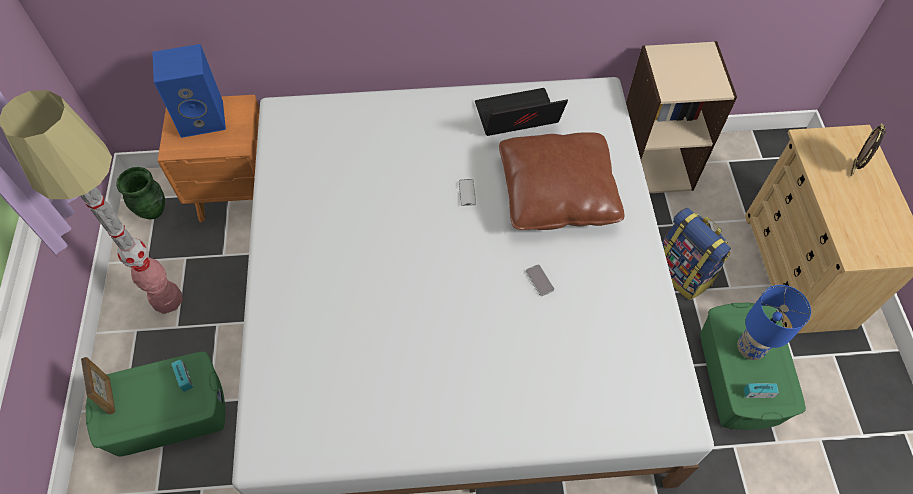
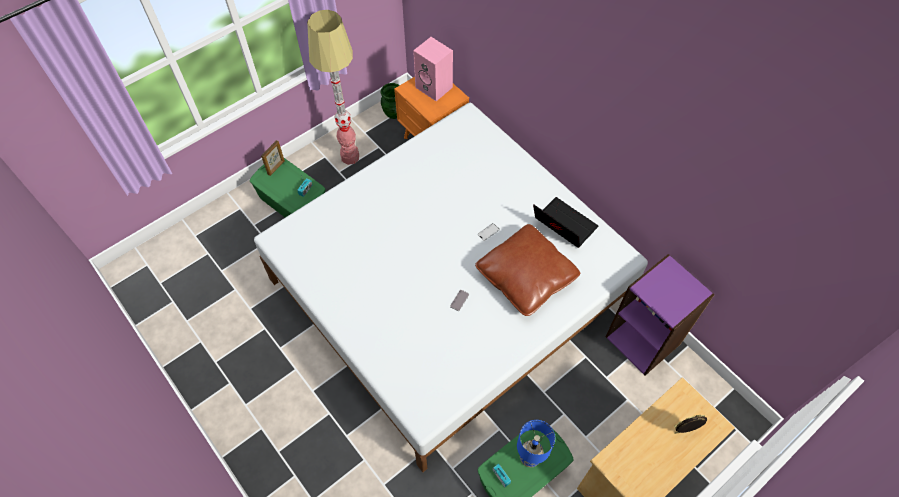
camera: 55 degrees right, 0 degrees up
(203, 117) = (435, 87): blue speaker -> pink speaker
(652, 165) = (643, 340): beige bookcase -> purple bookcase
(682, 273) = (573, 402): backpack -> none

